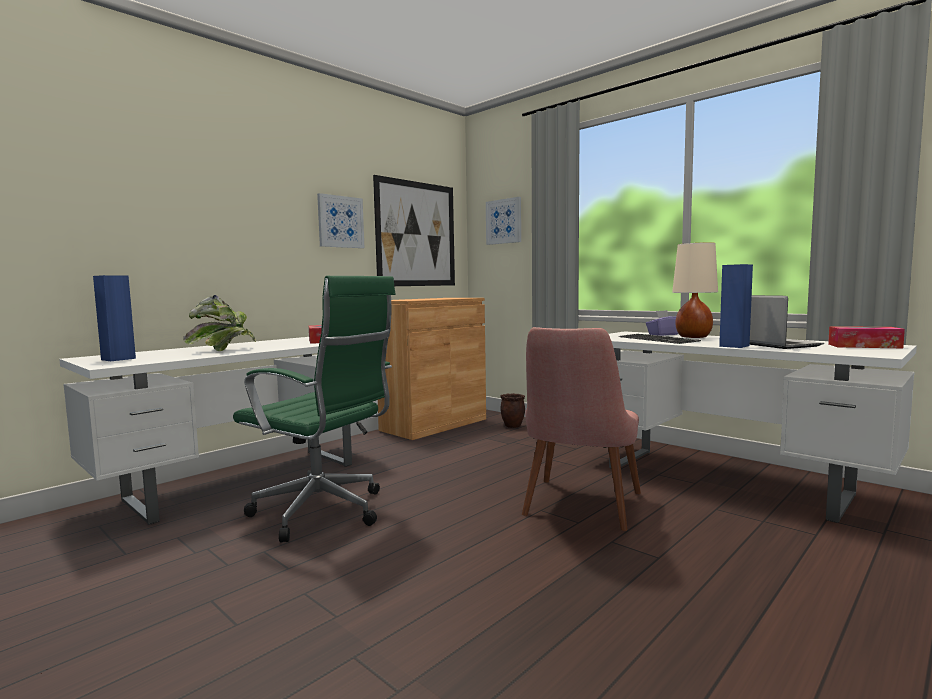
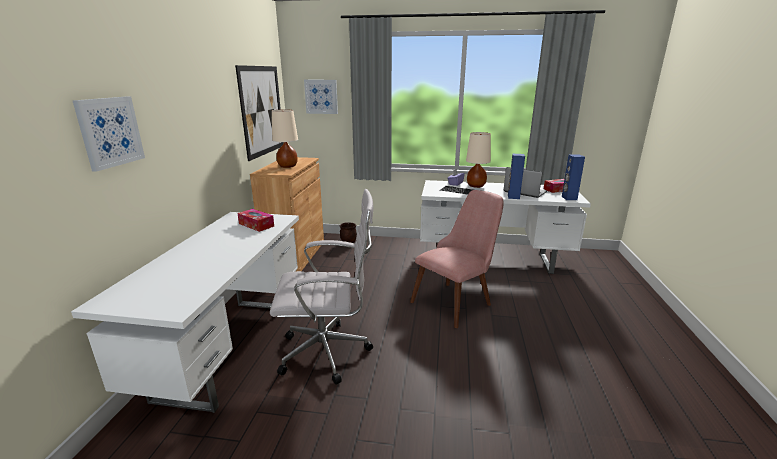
camera: 35 degrees left, 15 degrees up
(118, 359) = (152, 297): blue speaker -> blue speaker (569, 198)
(223, 350) = (211, 257): potted plant -> none
(324, 513) = (329, 352): green office chair -> white office chair
(340, 222) = (222, 112): picture -> picture (110, 132)
(427, 299) = (288, 166): none -> beige table lamp
(579, 509) = (457, 300): pink chair -> pink chair turned 120 degrees counterclockwise

